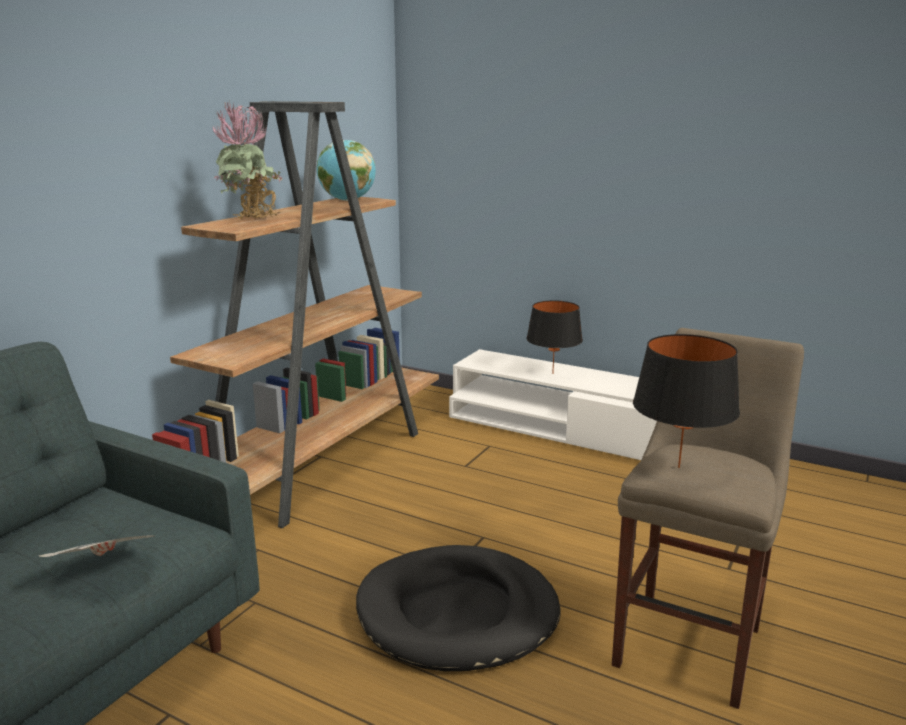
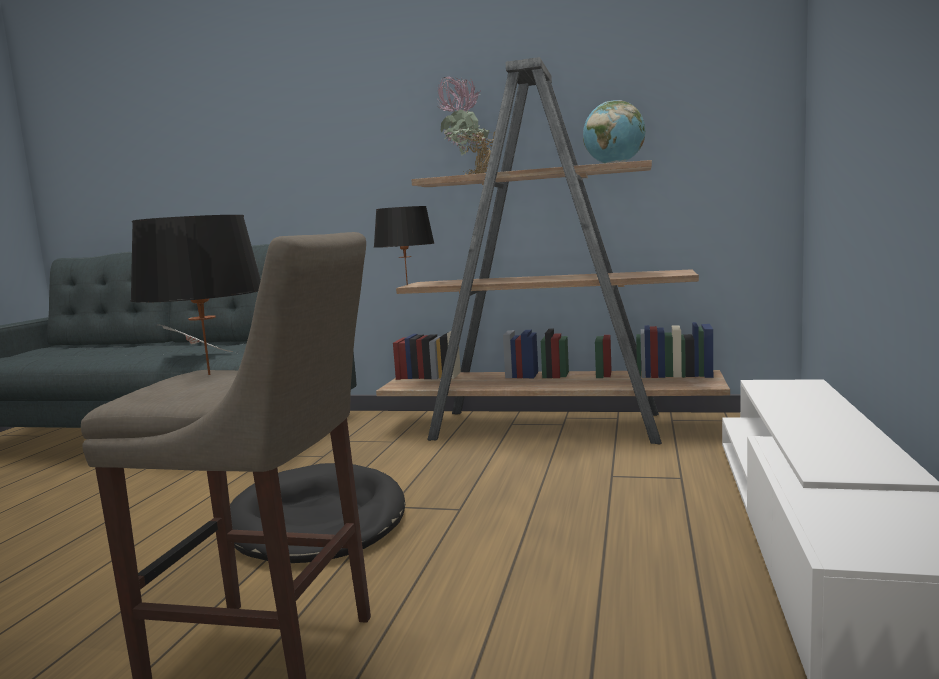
camera: 75 degrees right, 10 degrees down
(552, 374) = (805, 415): black table lamp -> black table lamp (407, 285)

